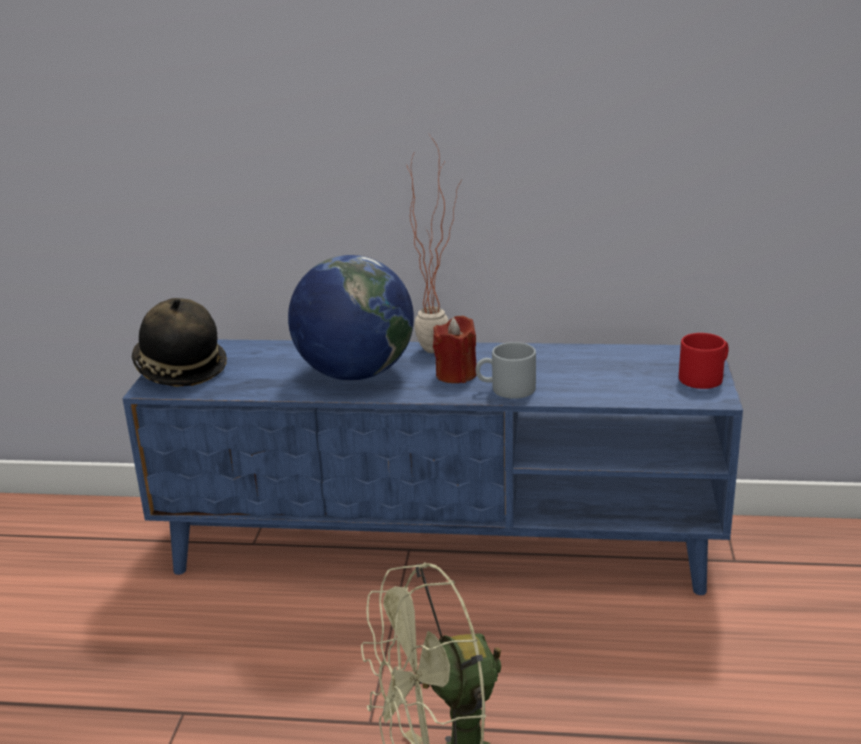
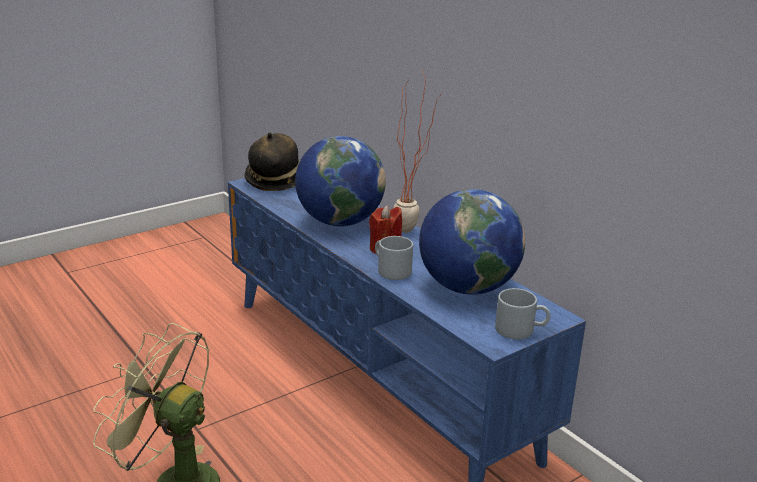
camera: 45 degrees right, 0 degrees up
(596, 368) = (467, 287): none -> globe
(705, 376) = (521, 330): red mug -> grey mug

